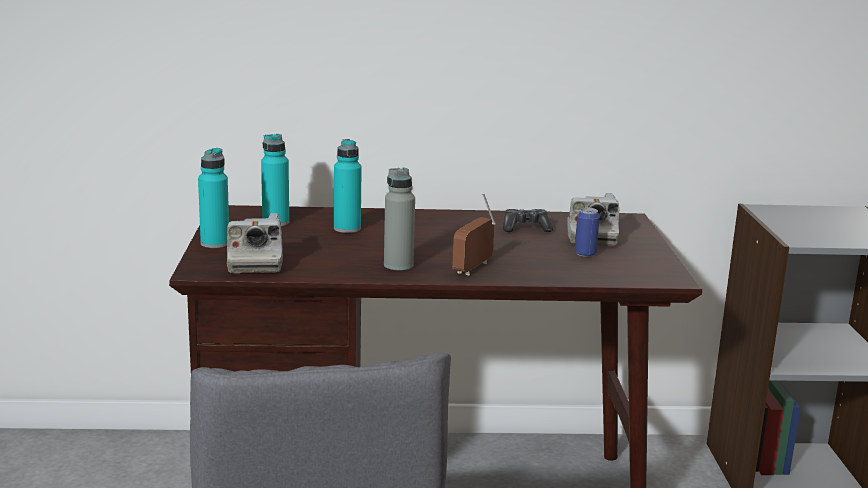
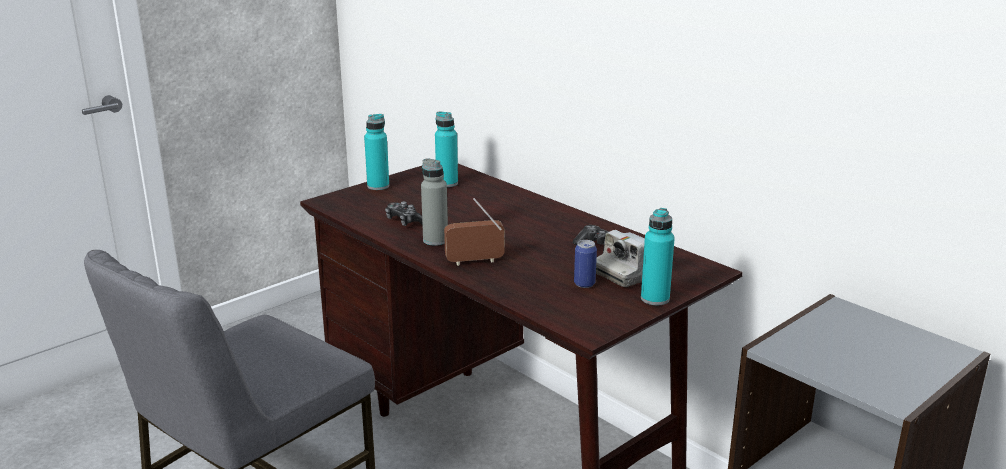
camera: 50 degrees right, 5 degrees up
(255, 262) = (365, 206): camera -> none
(329, 261) = (405, 221): none -> game controller
(347, 228) = (476, 203): turquoise bottle -> turquoise bottle (655, 299)

